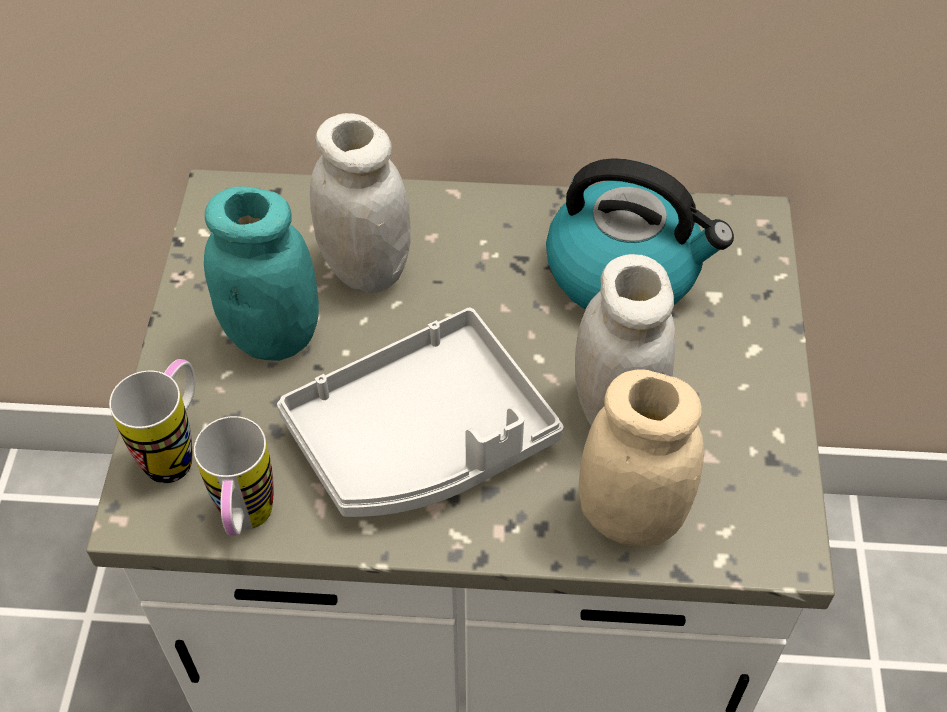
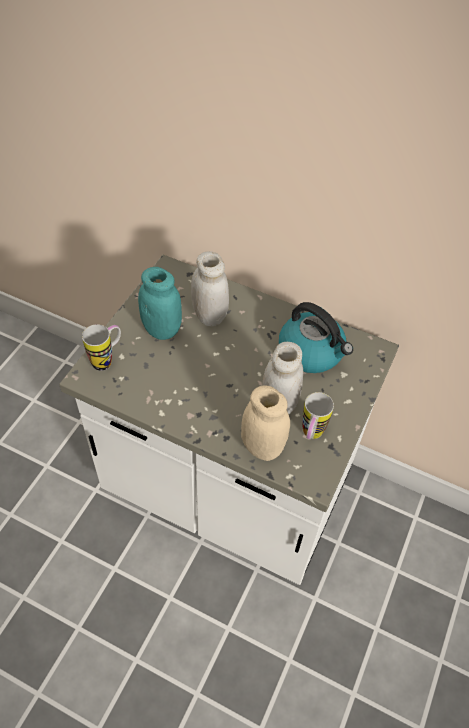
camera: 20 degrees right, 0 degrees up
(246, 523) = (118, 395): mug -> mug (310, 436)
(423, 439) = (198, 388): grey tray -> none

